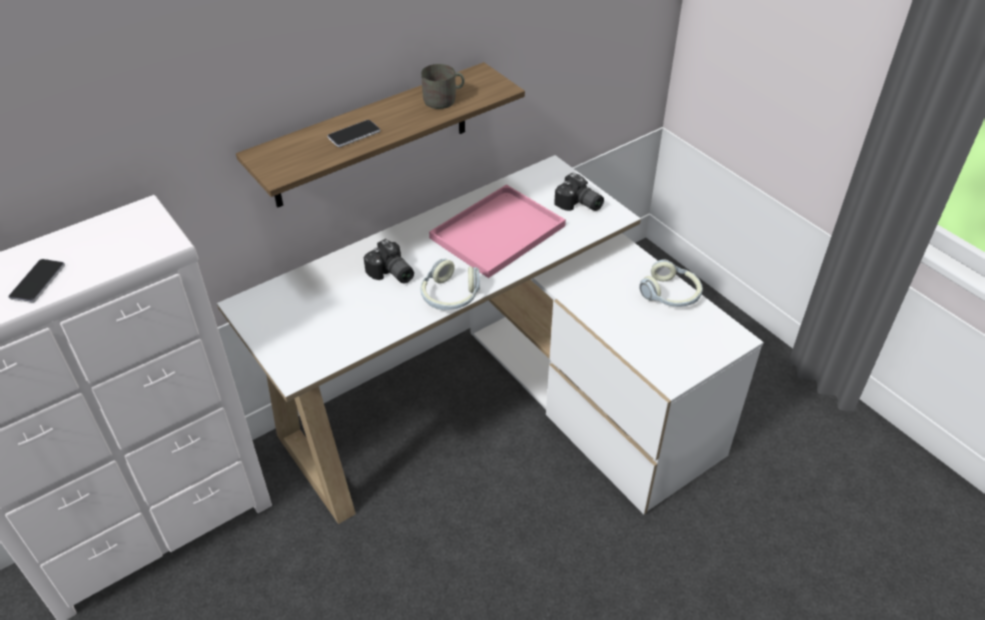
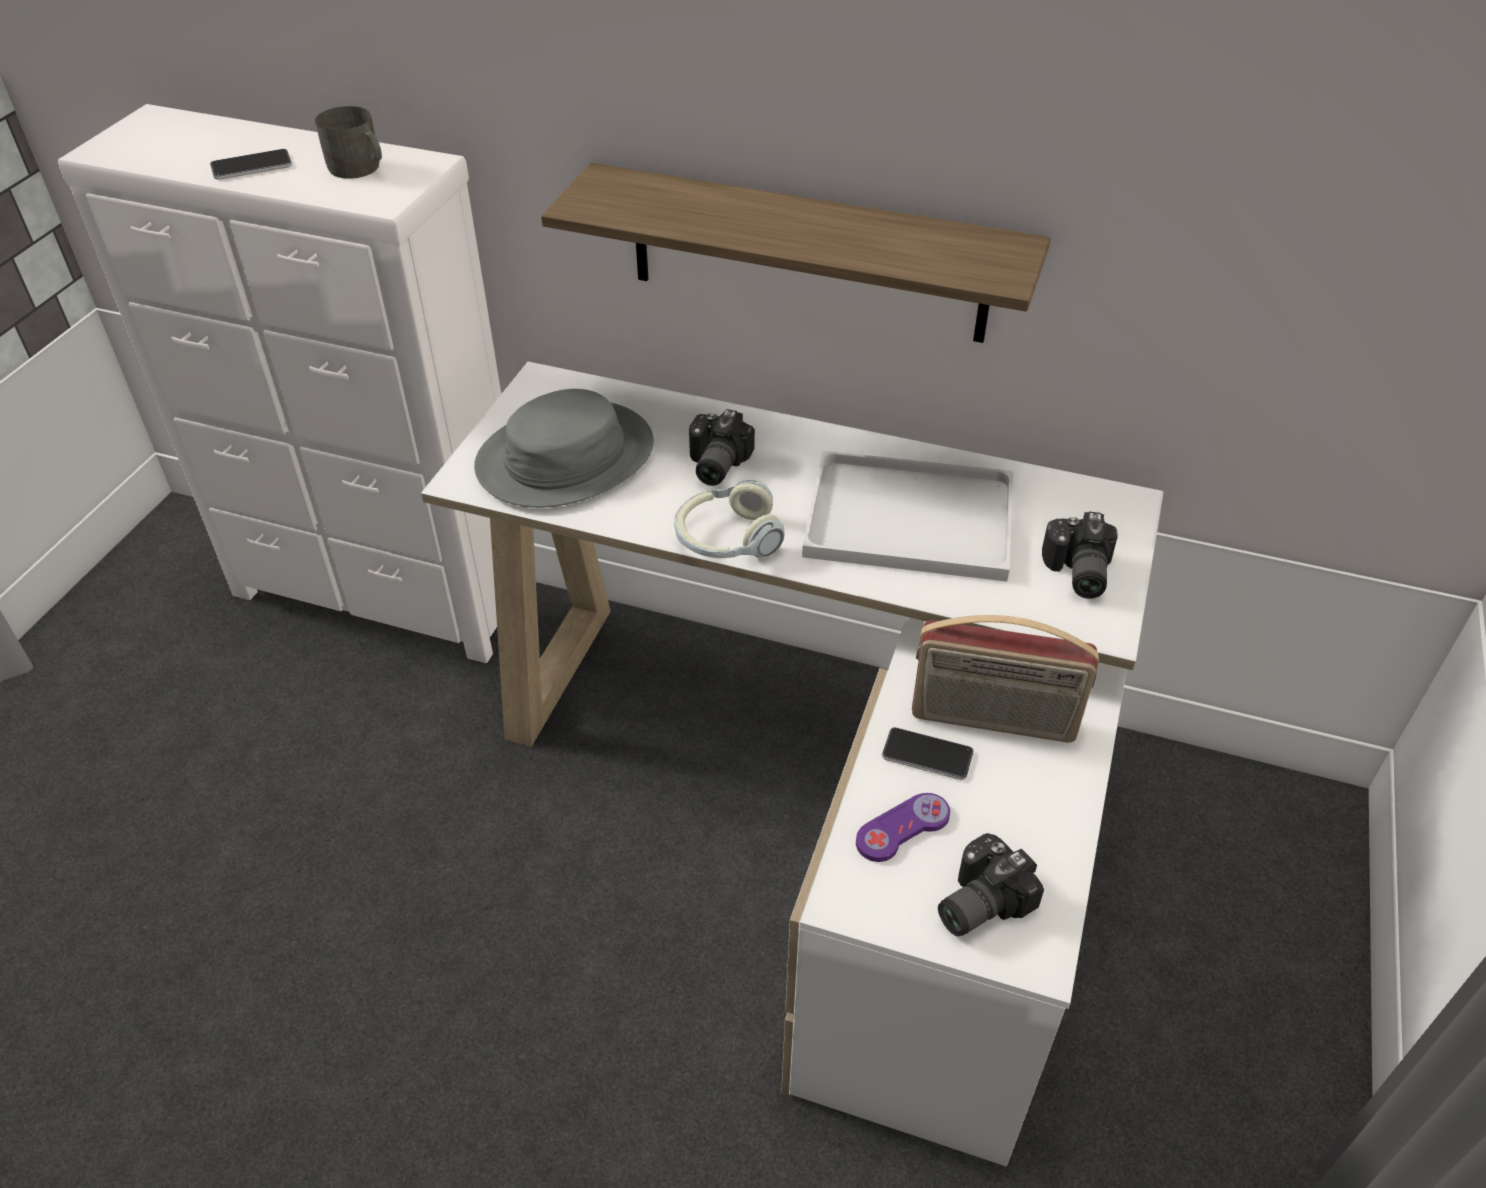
camera: 55 degrees right, 0 degrees up
(322, 325) = (565, 457): none -> grey hat
(354, 134) = (727, 217): phone -> phone (927, 755)
(444, 100) = (902, 246): grey mug -> grey mug (359, 169)
(498, 230) = (914, 517): pink tray -> white tray
(614, 283) = (993, 721): none -> radio
(648, 342) = (902, 828): none -> purple game controller
(671, 294) = (1047, 808): headphones -> none
(700, 340) = (976, 901): none -> camera

